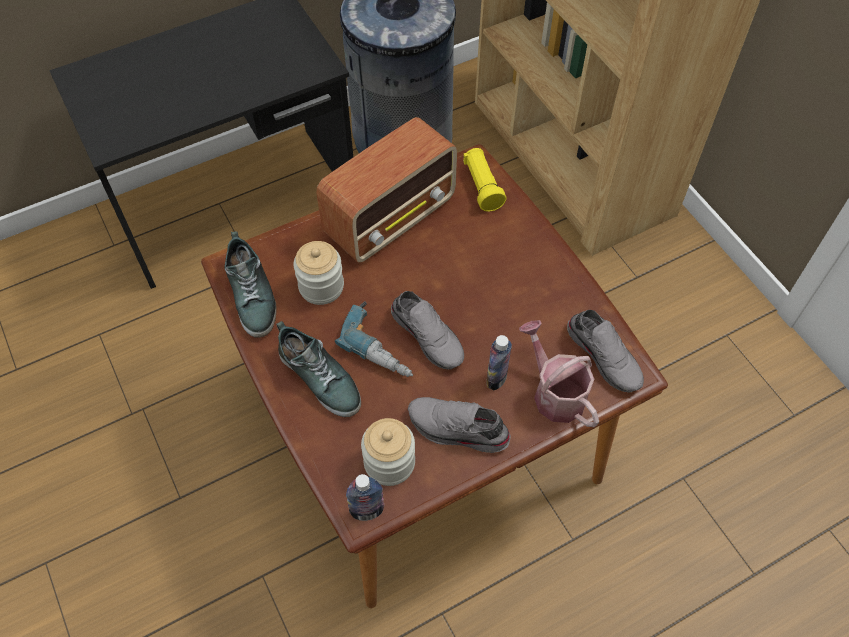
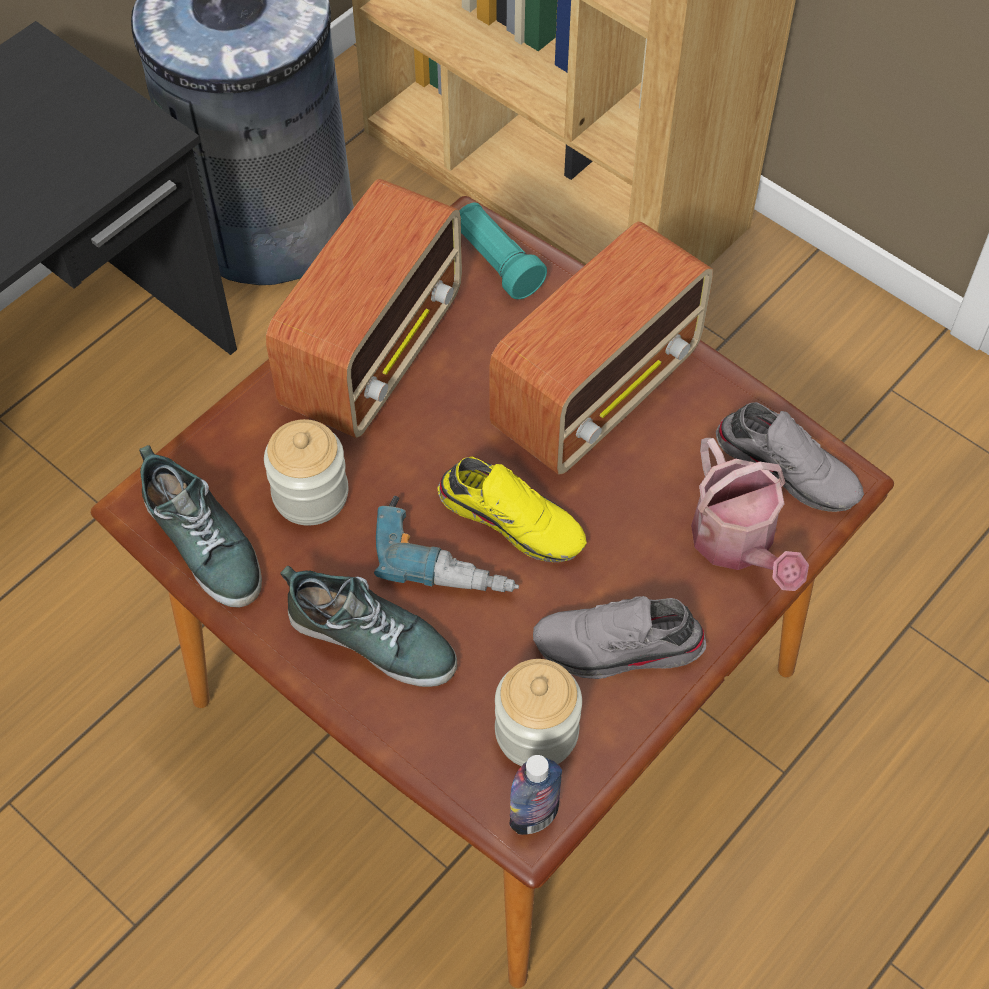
camera: 20 degrees left, 0 degrees up
(429, 335) = (513, 518): grey shoe -> yellow shoe
(482, 186) = (497, 262): yellow flashlight -> turquoise flashlight
(496, 378) = (643, 552): bottle -> none
(510, 277) = (599, 391): none -> radio
(555, 392) = (738, 545): watering can -> watering can turned 150 degrees counterclockwise

